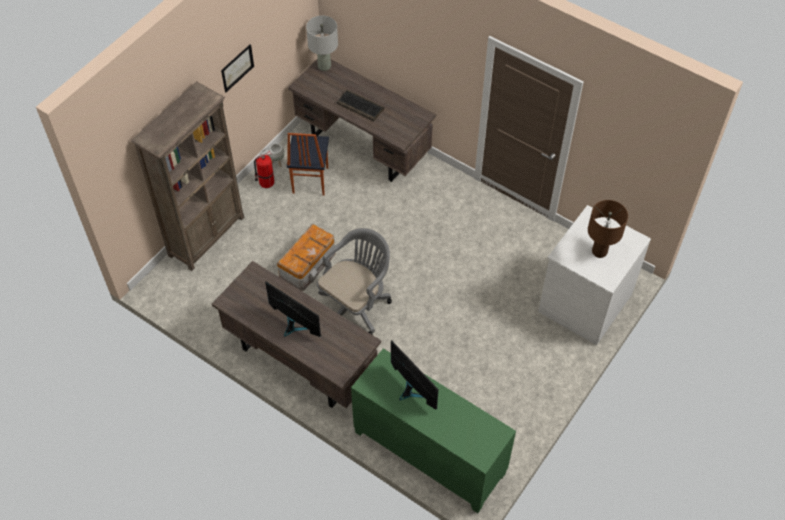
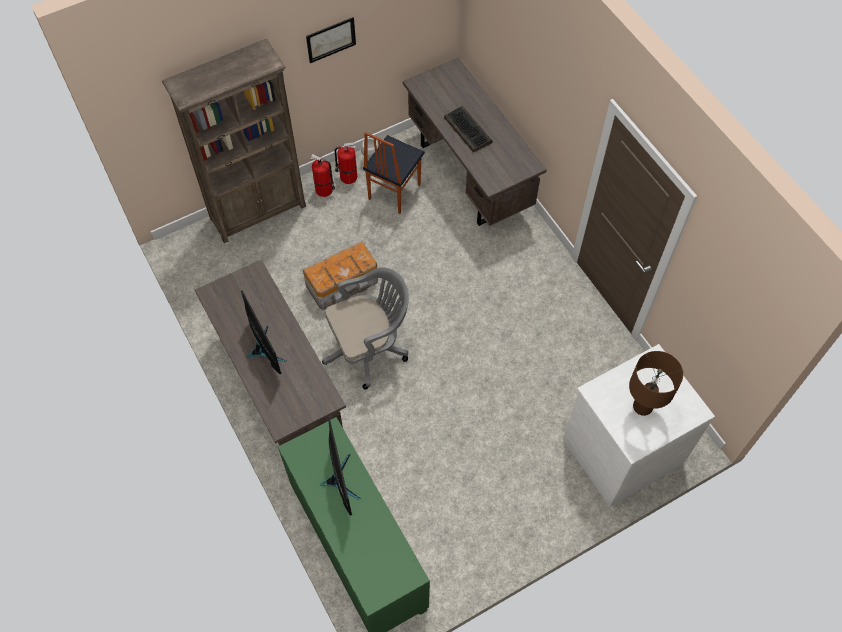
camera: 25 degrees right, 5 degrees up
(253, 199) = (325, 190): none -> fire extinguisher
(324, 66) = (454, 71): grey table lamp -> none

